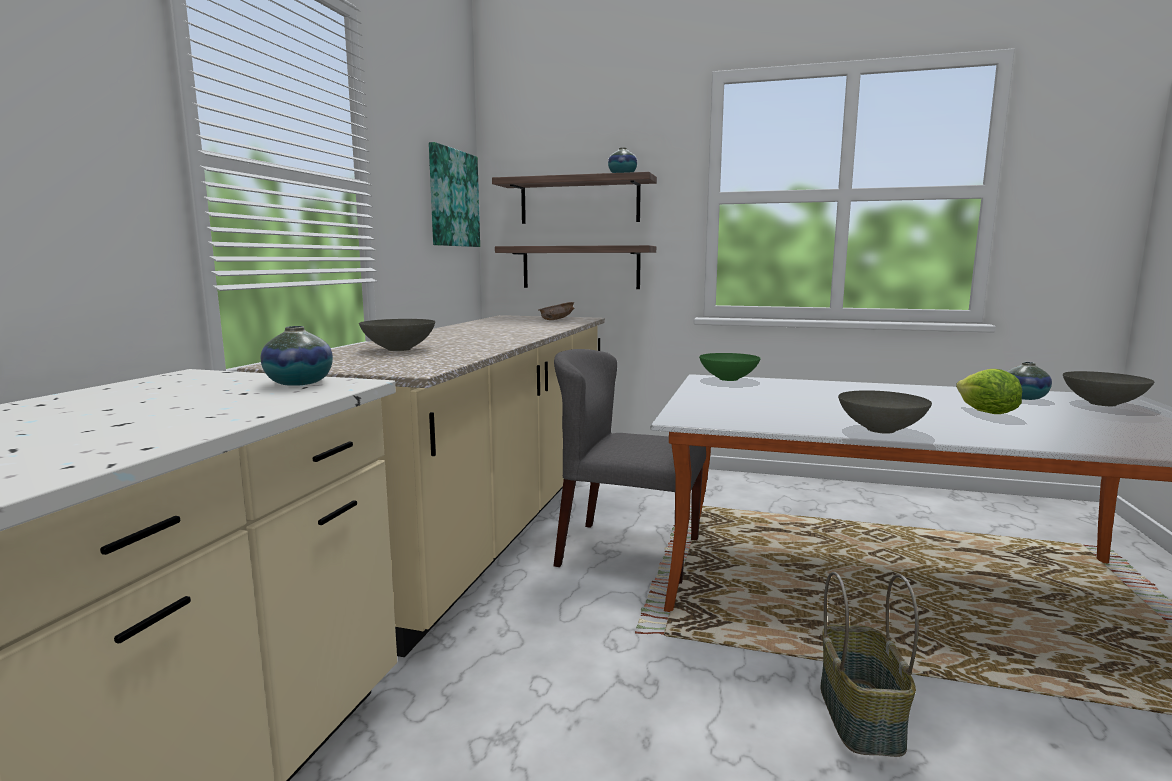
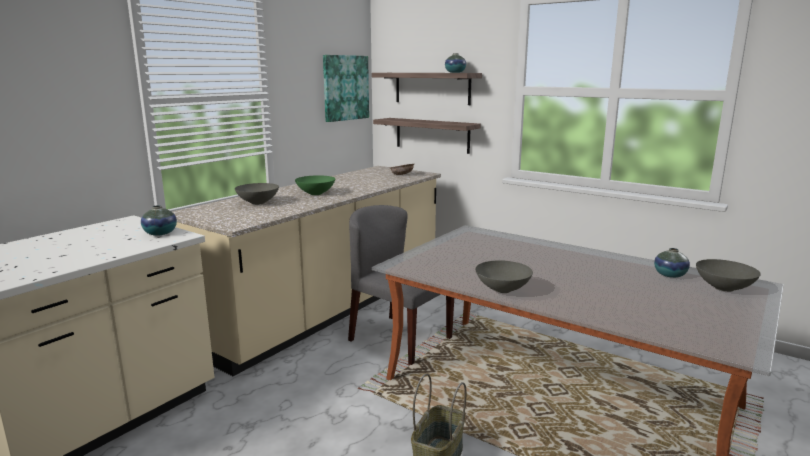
camera: 20 degrees right, 5 degrees up
(728, 379) = (482, 233): green bowl -> green bowl (315, 194)
(986, 413) = (607, 285): lettuce -> none

